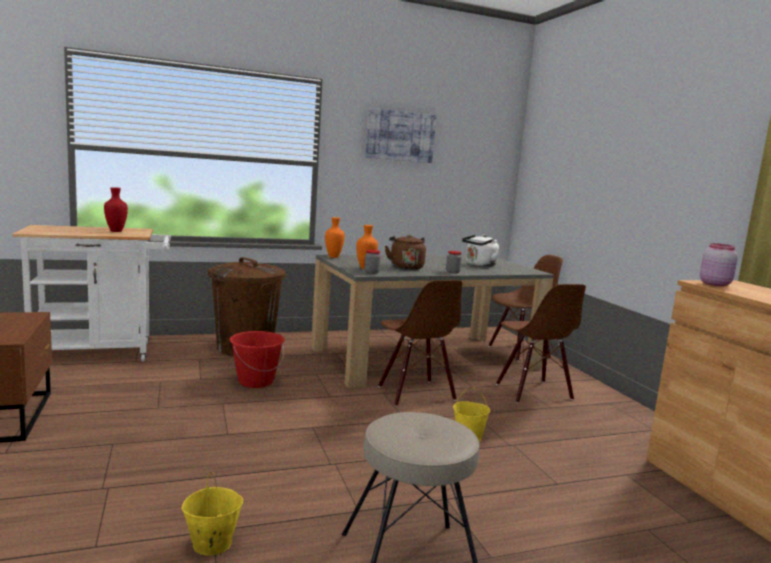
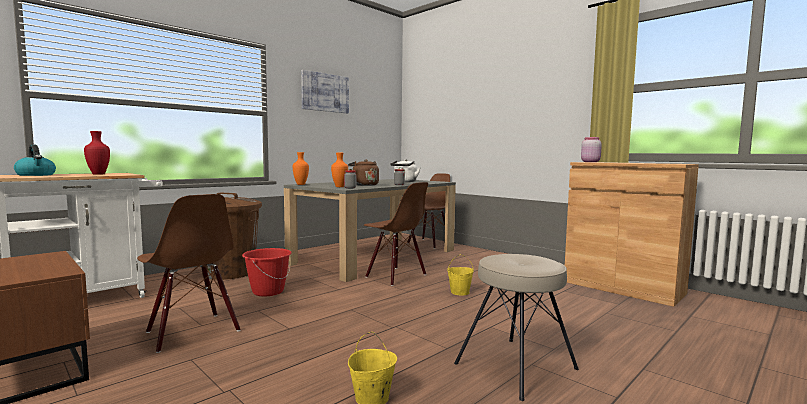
camera: 25 degrees left, 5 degrees down
(64, 228) = (36, 175): none -> kettle
(532, 392) = (464, 262): brown chair -> brown chair (192, 332)

